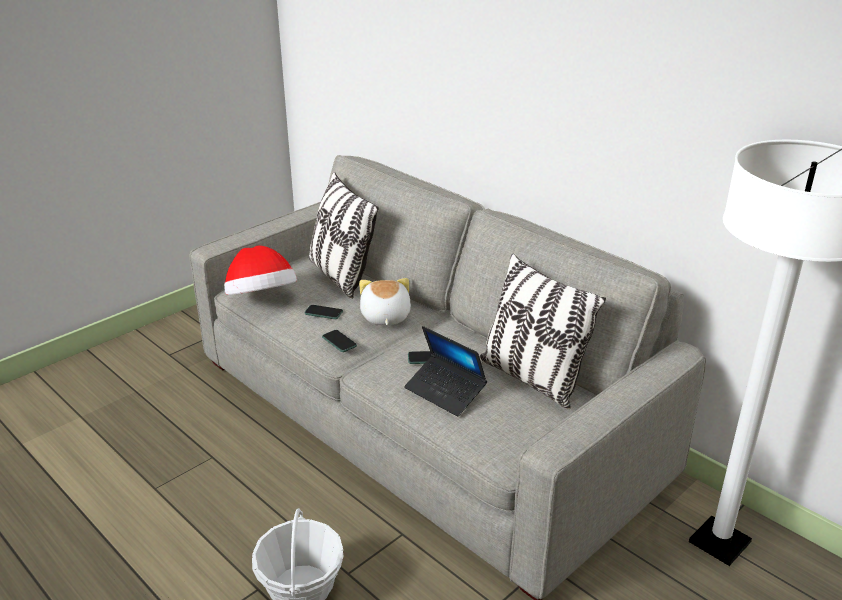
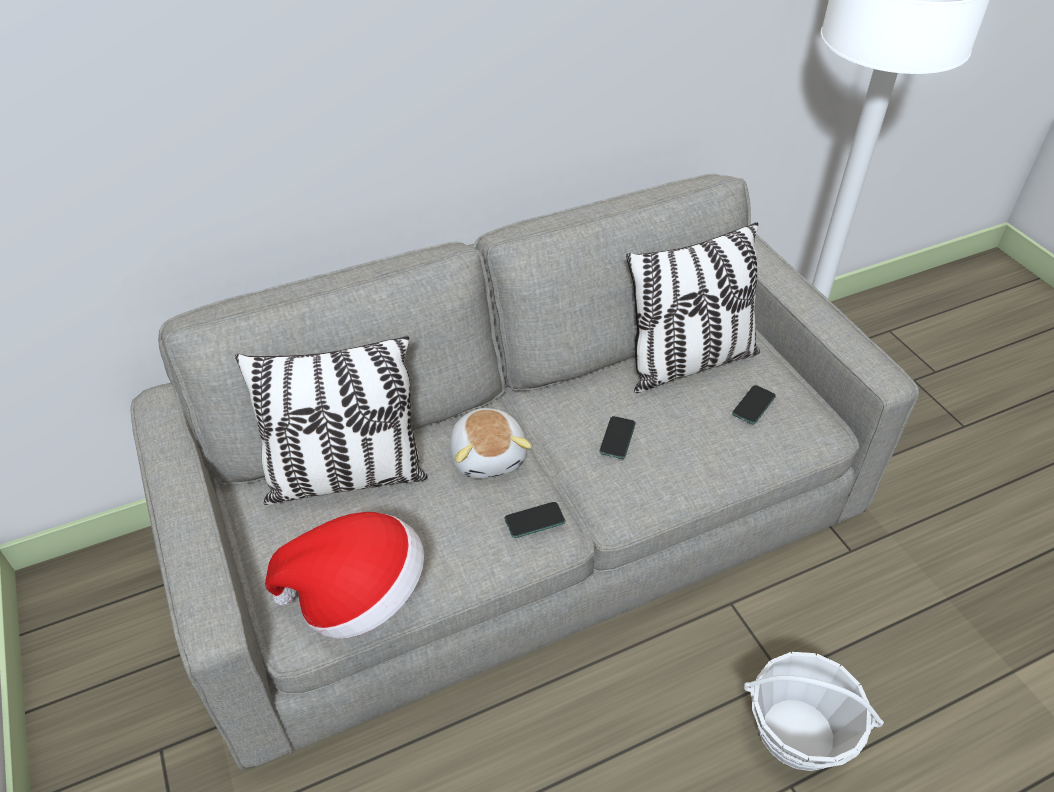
camera: 70 degrees left, 15 degrees up
(323, 313) = (449, 521): phone -> phone (753, 405)
(384, 317) = (489, 456): plush toy -> plush toy turned 120 degrees counterclockwise
(445, 392) = (694, 442): laptop -> none

